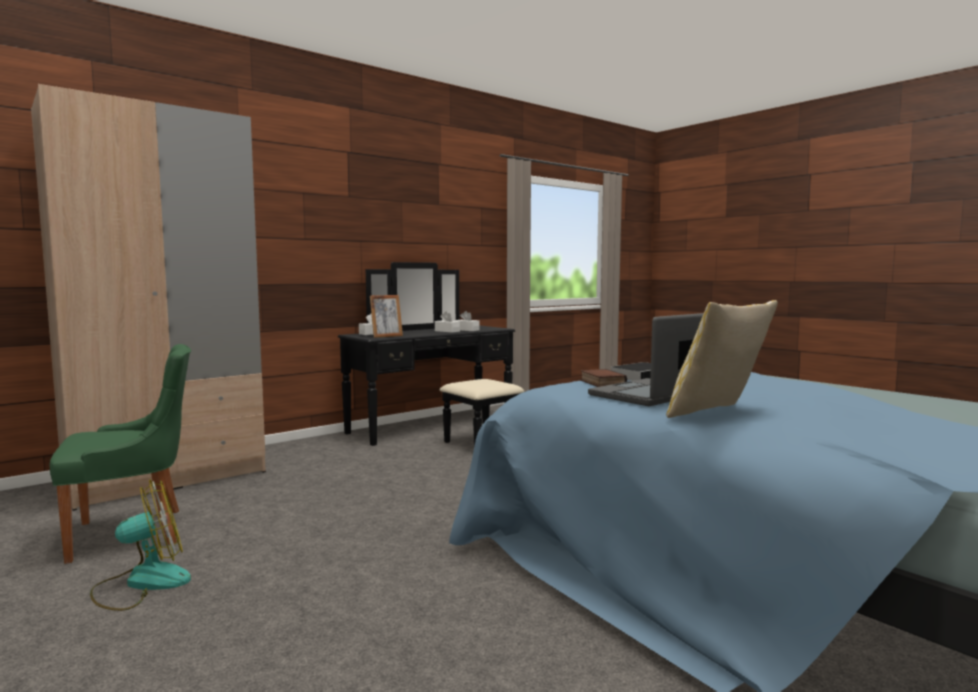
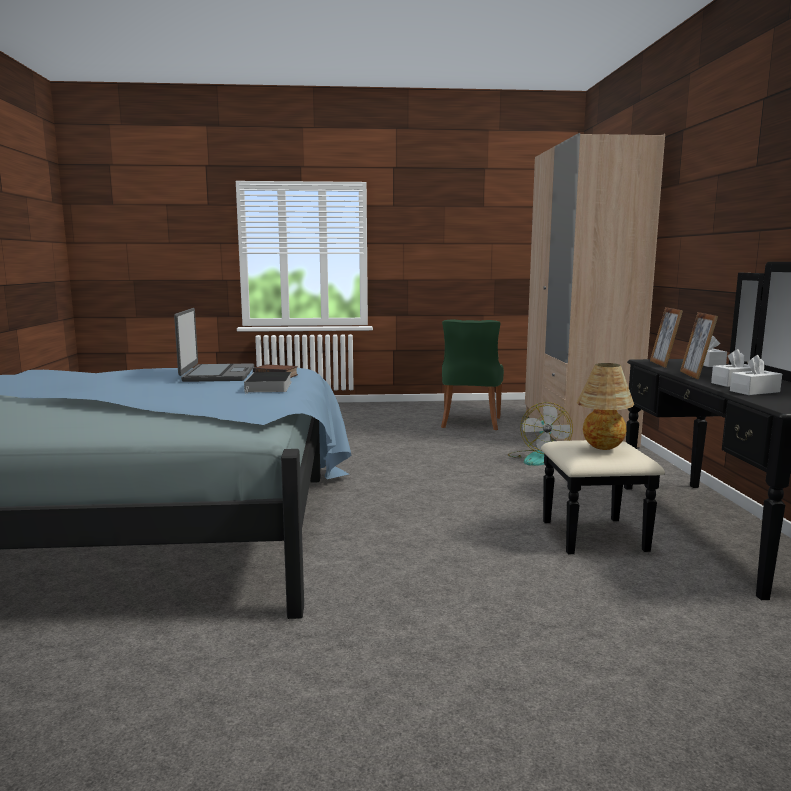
camera: 125 degrees right, 5 degrees up
(142, 583) = (401, 422): fan -> fan (537, 458)
(428, 333) = (695, 375): none -> picture frame
(486, 381) = (602, 449): none -> table lamp
(718, 414) = (152, 372): pillow -> none

